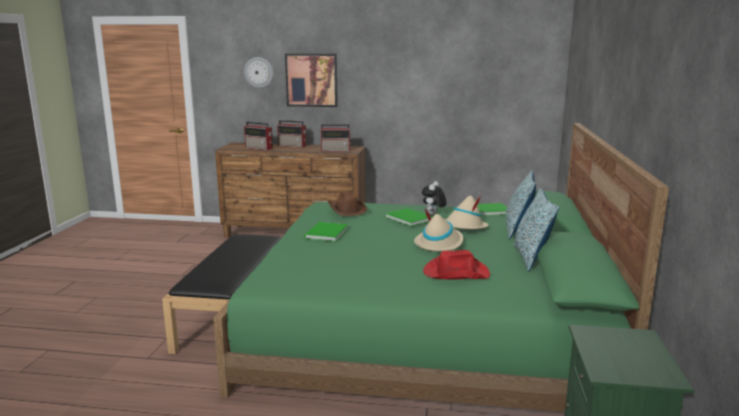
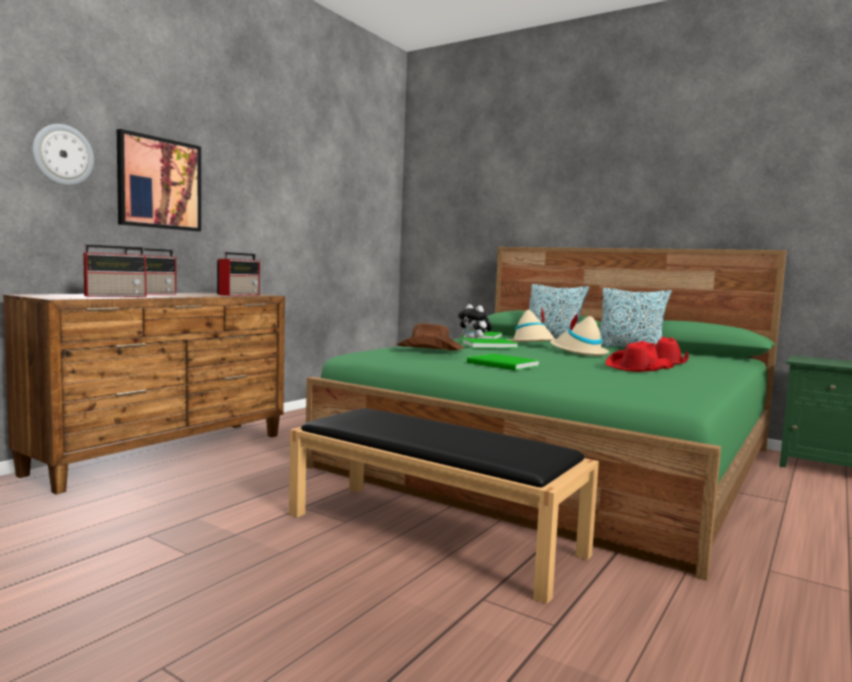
camera: 65 degrees left, 10 degrees down
(384, 267) = (639, 368): none -> red hat

